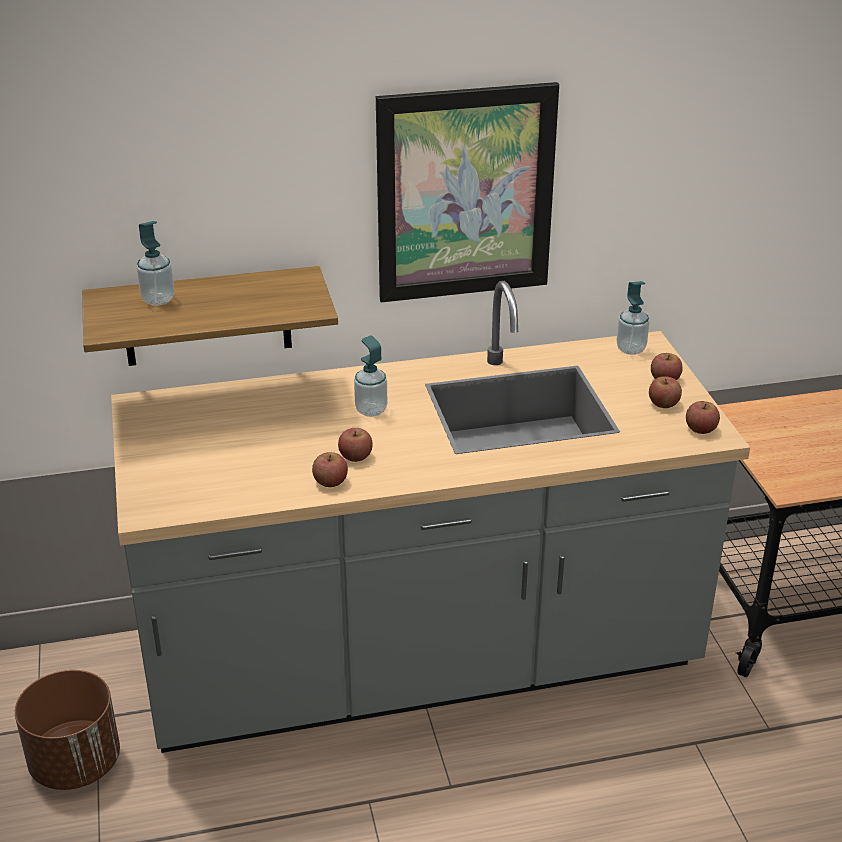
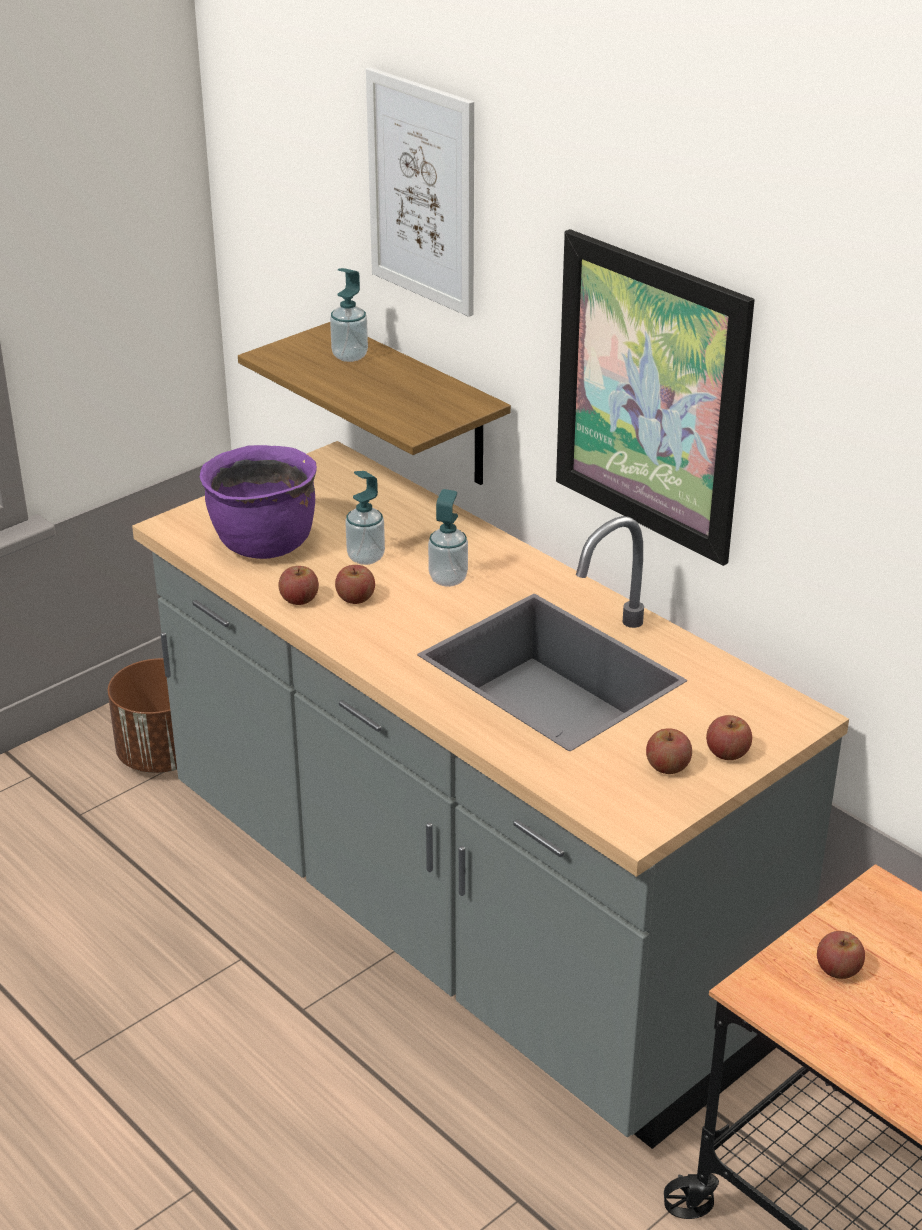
camera: 60 degrees right, 0 degrees up
(196, 126) = (422, 192): none -> picture
(229, 475) = (263, 544): none -> purple cooking pot
(630, 349) = (771, 708): soap dispenser -> soap dispenser (366, 557)
(701, 429) = (638, 810): apple -> apple (838, 969)

